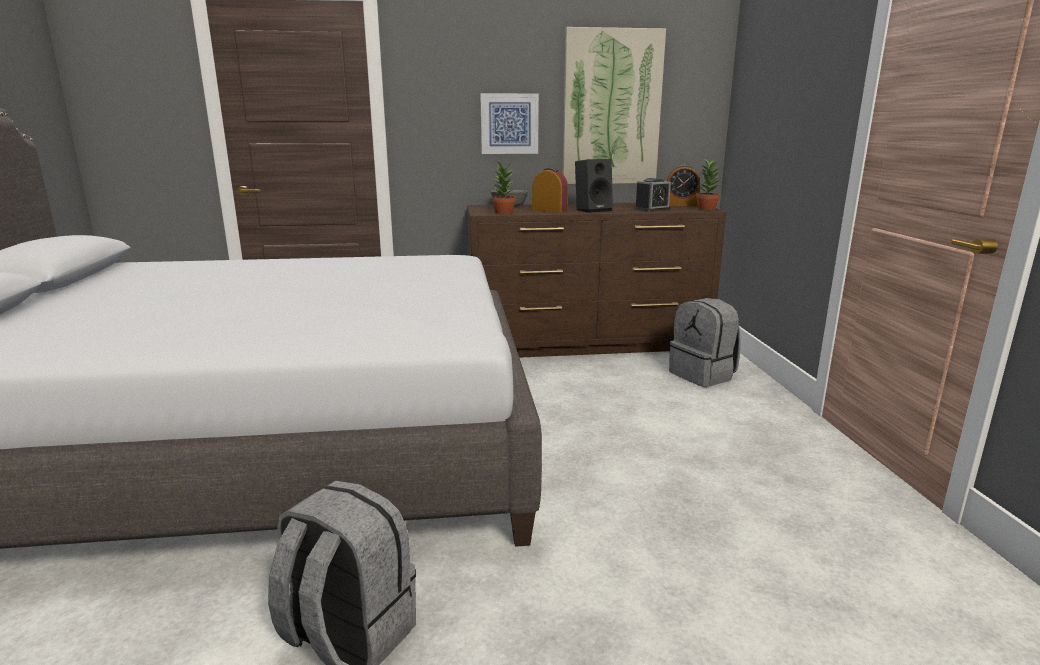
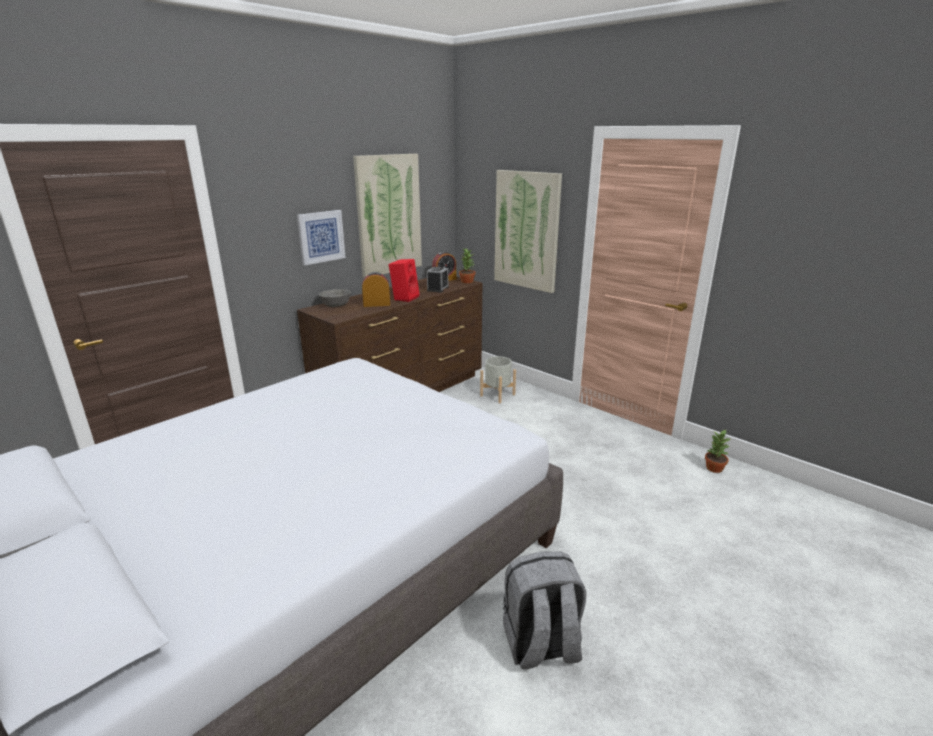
camera: 40 degrees left, 5 degrees up
(503, 212) = (350, 314): potted plant -> potted plant (713, 468)
(593, 210) = (405, 298): black speaker -> red speaker
(703, 375) = (497, 395): grey backpack -> grey planter
(792, 131) = (526, 230): none -> picture

